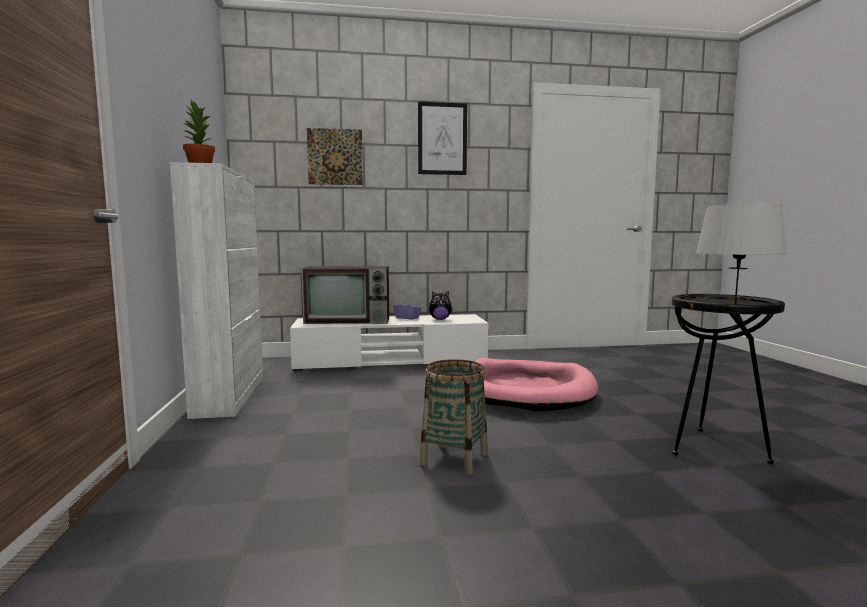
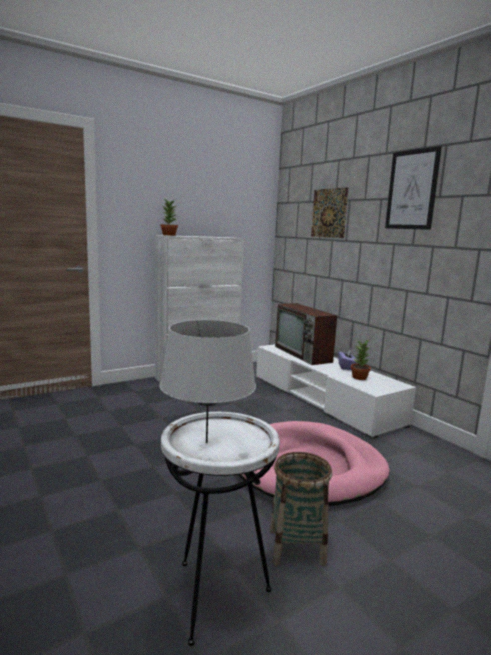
camera: 65 degrees right, 5 degrees up
(440, 319) = (359, 377): plush toy -> potted plant
(454, 459) = (131, 457): basket -> basket (296, 547)
(714, 448) = (215, 596): black side table -> white side table

